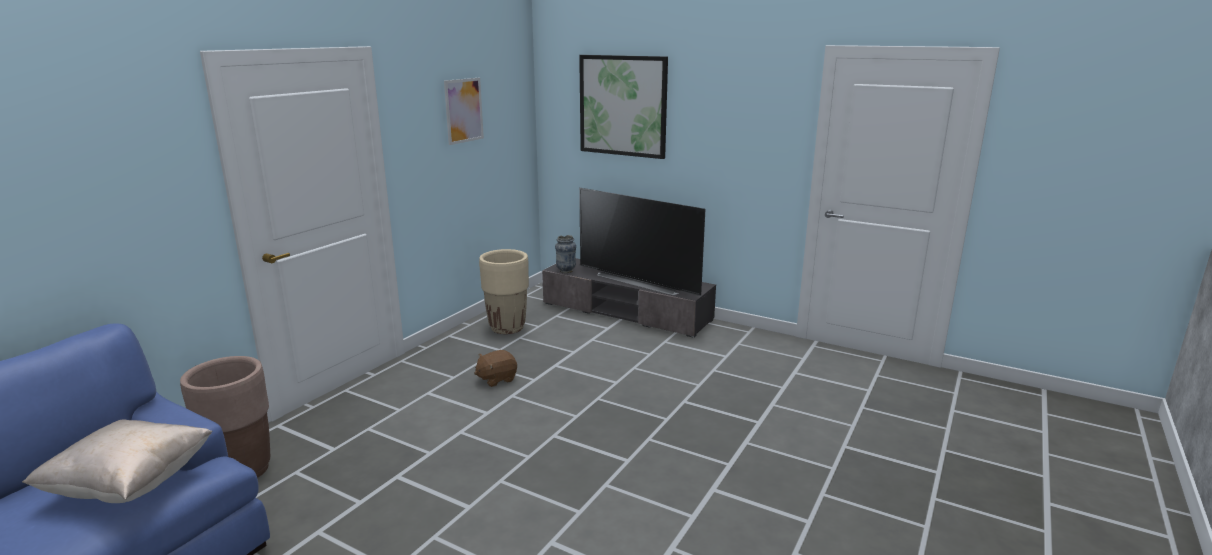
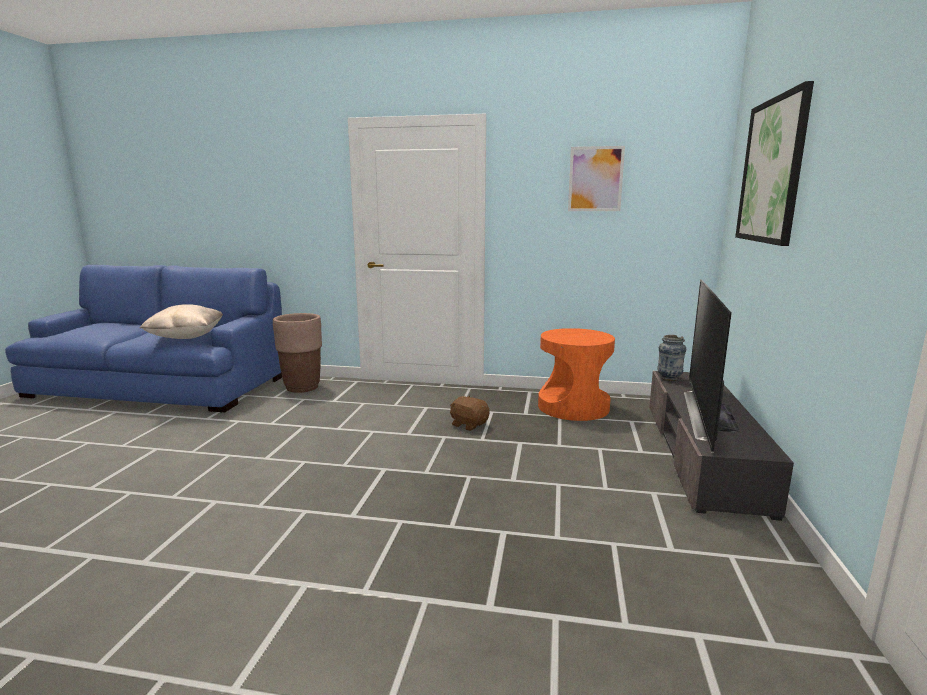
camera: 70 degrees right, 5 degrees down
(507, 328) = (573, 407): beige planter -> orange side table

